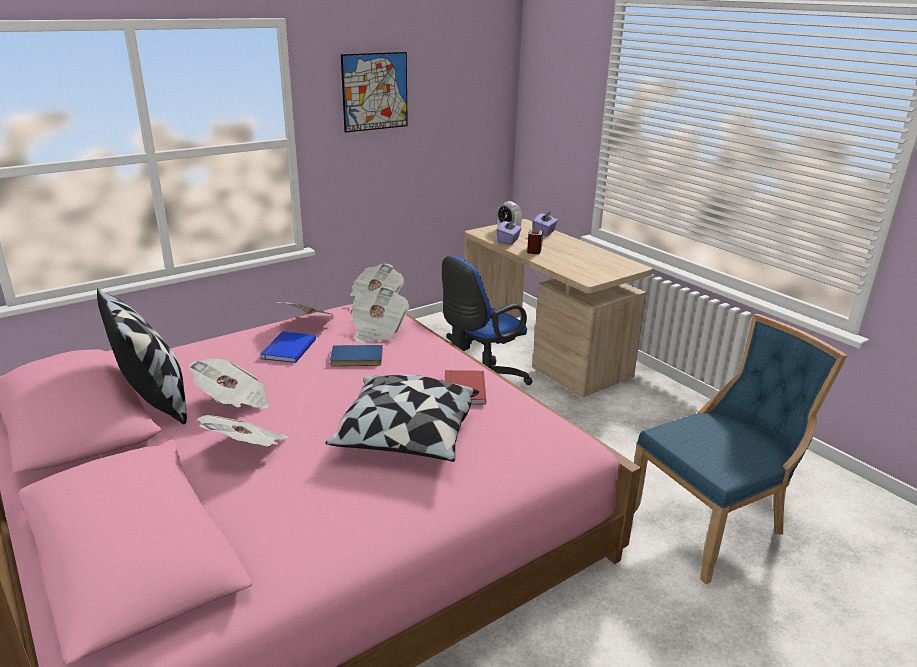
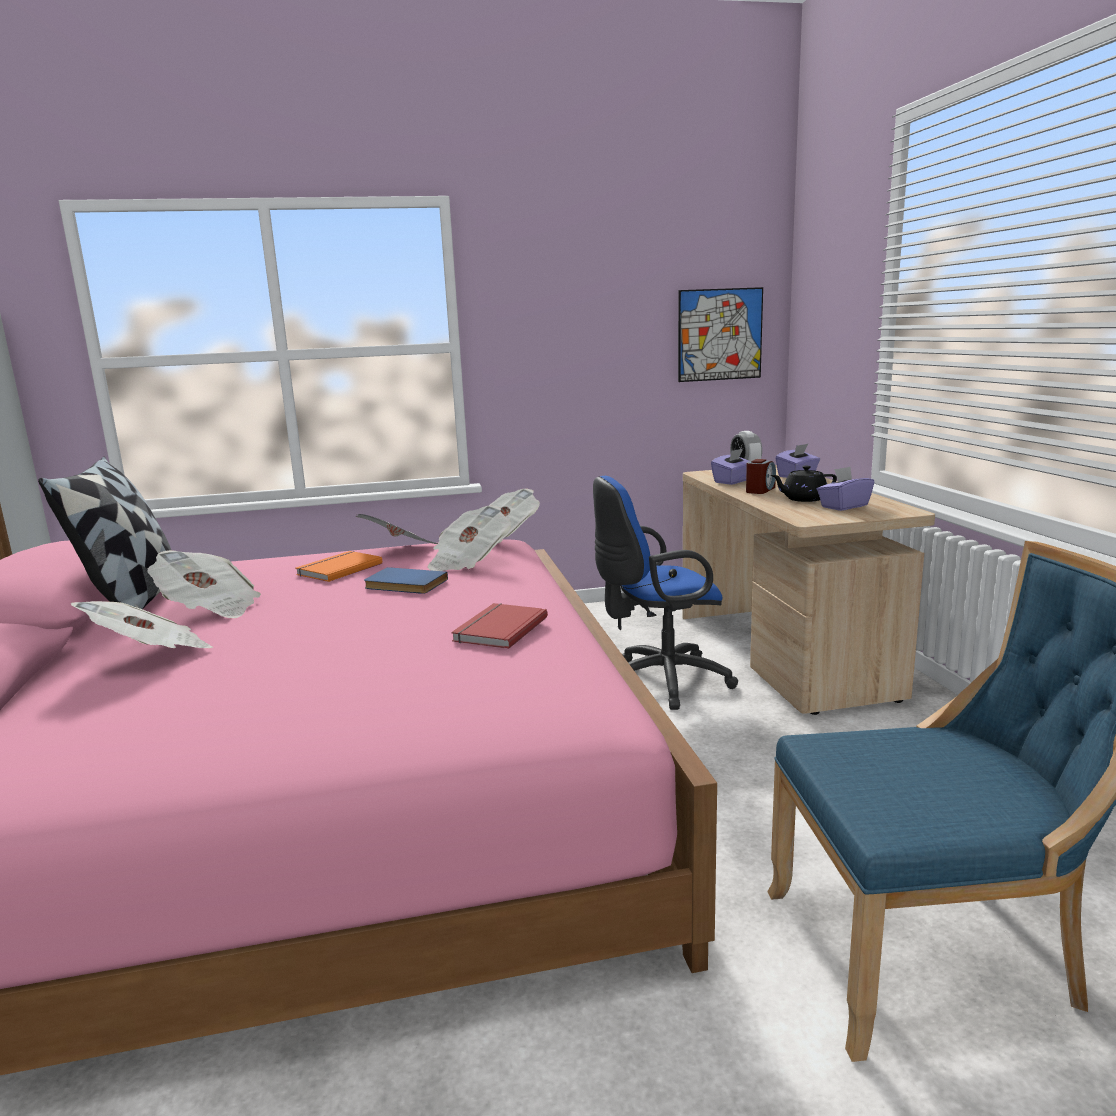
camera: 25 degrees right, 10 degrees down
(287, 349) = (338, 569): blue book -> orange book
(375, 91) = (570, 288): picture -> picture (720, 334)
(406, 437) = (353, 669): pillow -> none
(568, 258) = (803, 499): none -> black teapot
(598, 264) = (844, 506): none -> purple tissue box

